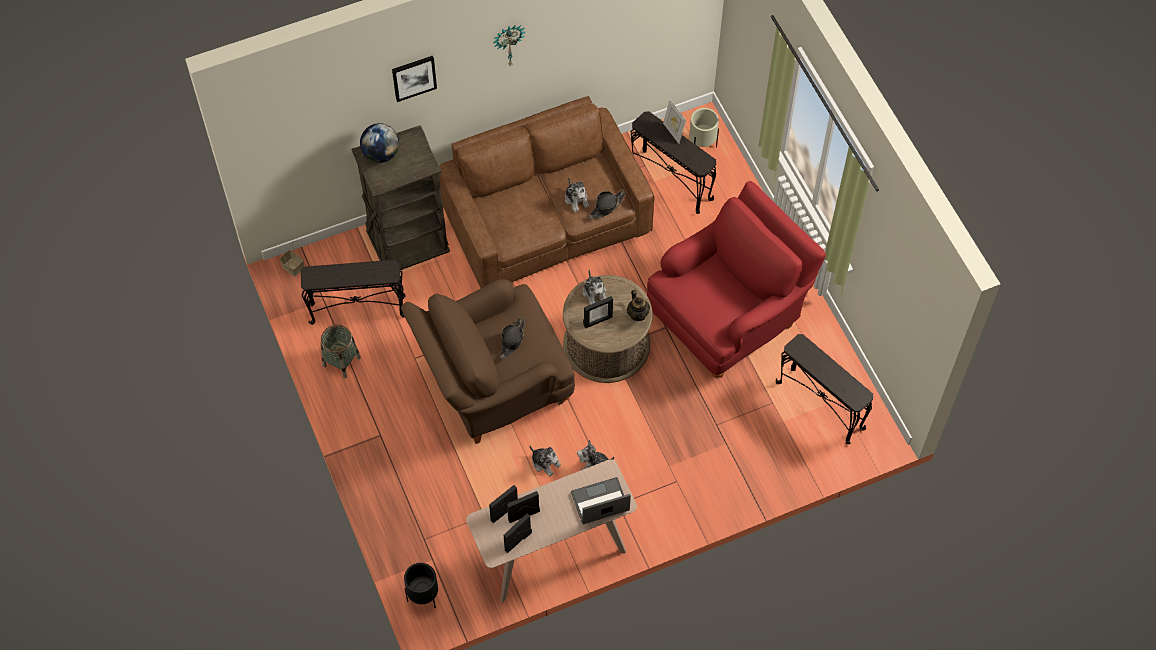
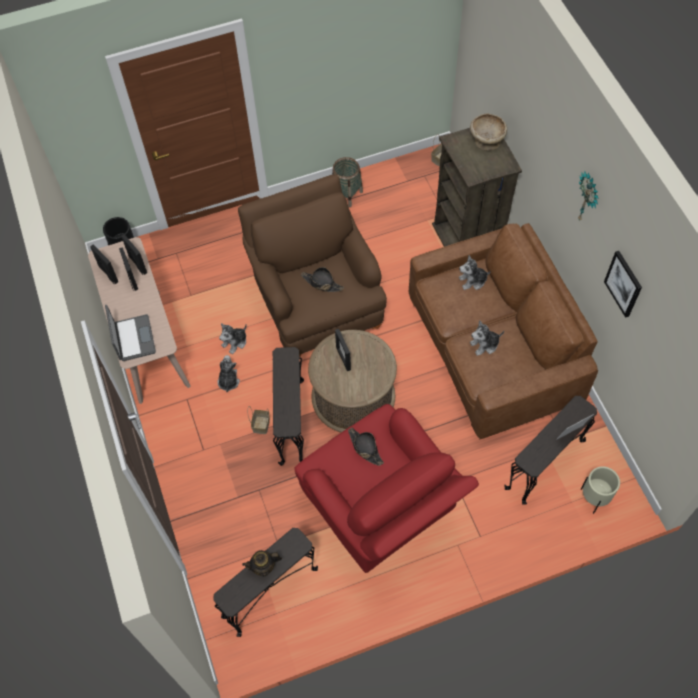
camera: 95 degrees right, 0 degrees up
(357, 310) = (396, 204): black side table -> black side table (291, 422)
(381, 154) = (486, 141): globe -> beige bowl
(414, 77) = (539, 123): picture -> picture (624, 283)
(595, 293) = (375, 357): plush toy -> plush toy (473, 281)
(606, 207) = (476, 371): black hat -> black hat (365, 448)
(638, 314) = (348, 393): teapot -> teapot (263, 567)
(644, 428) = (261, 424): none -> basket

